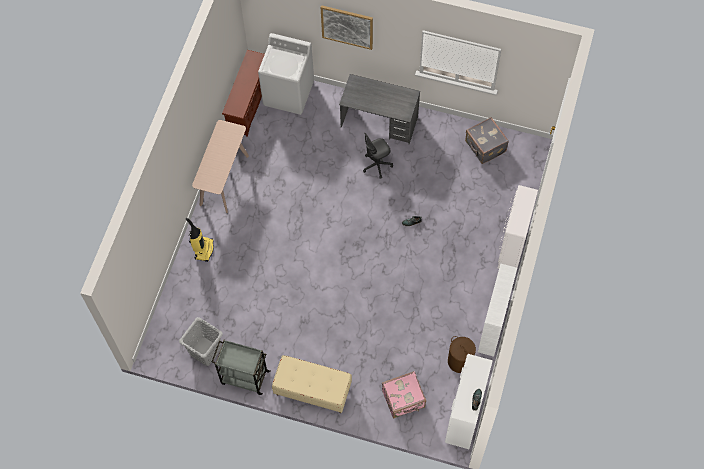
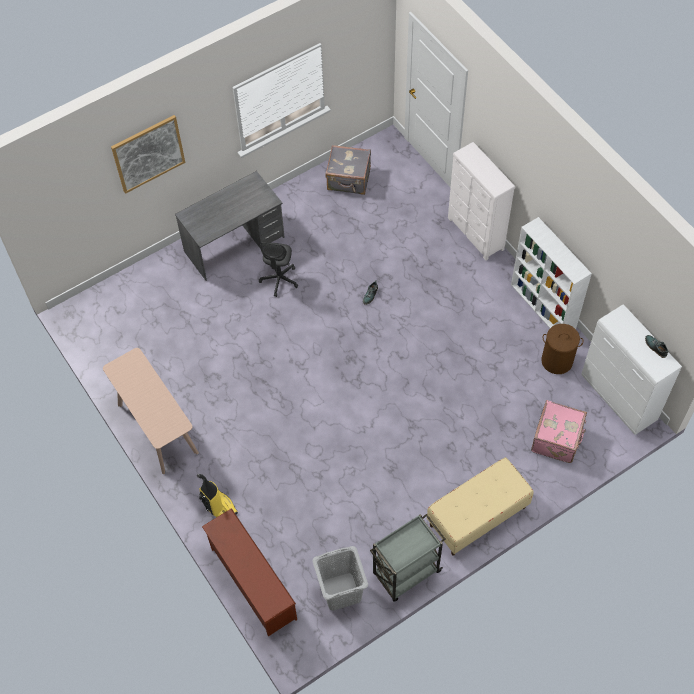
camera: 50 degrees left, 5 degrees down
(248, 103) = (91, 342): brown shoe rack -> brown shoe rack (252, 583)
(288, 93) = (120, 298): white washing machine -> none

